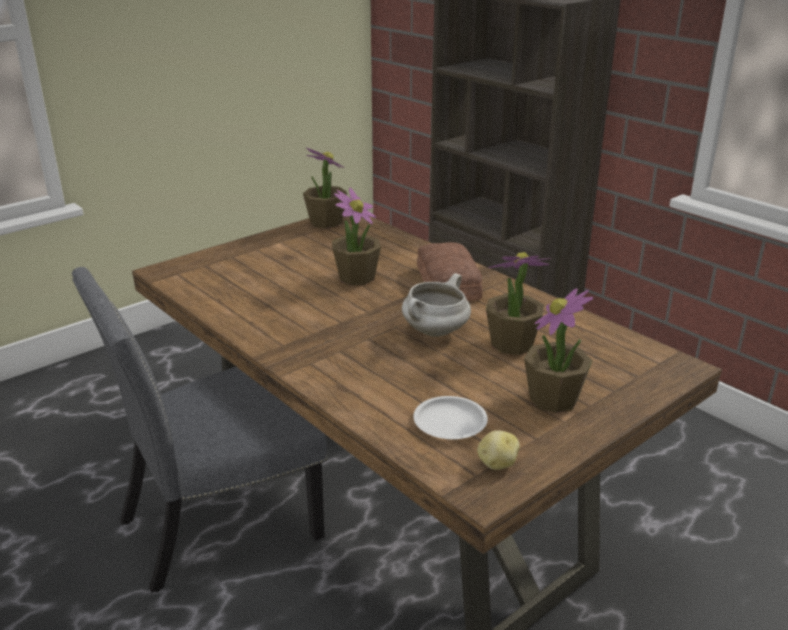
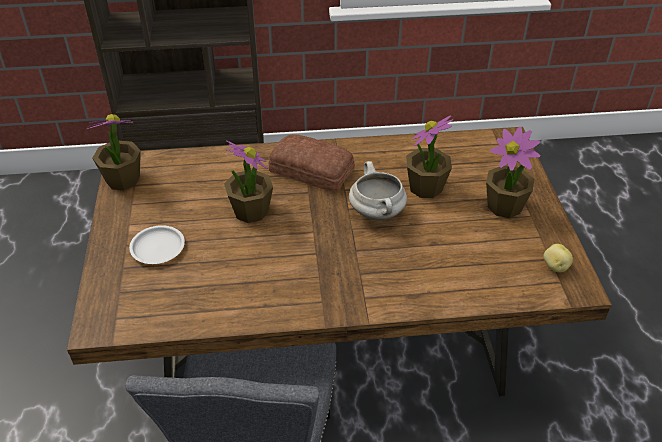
camera: 55 degrees left, 15 degrees up
(450, 422) = (497, 264): white plate -> white plate (158, 247)

